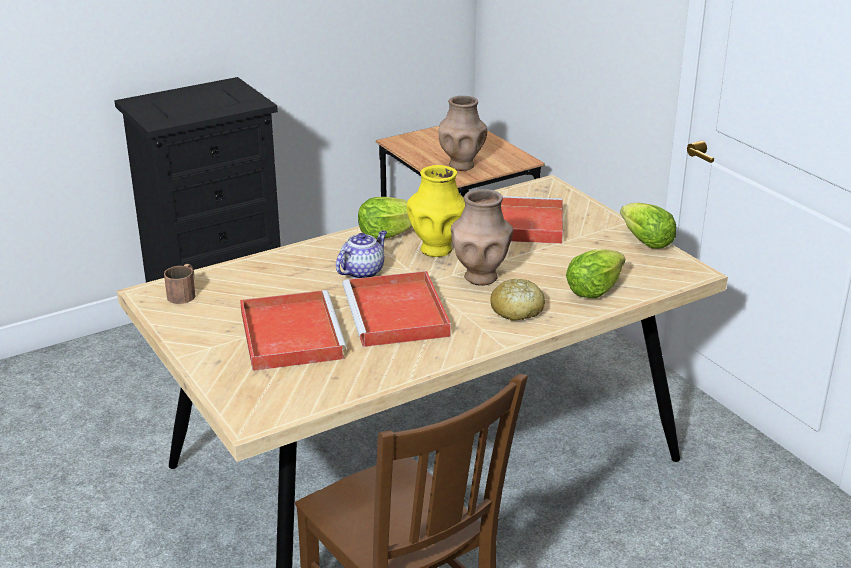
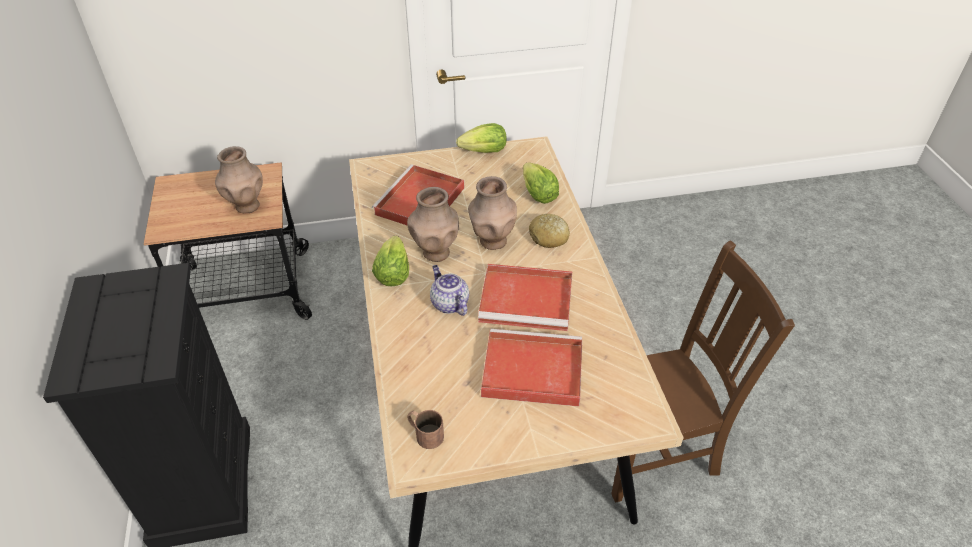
camera: 70 degrees left, 15 degrees up
(437, 249) = (436, 252): yellow vase -> brown vase

